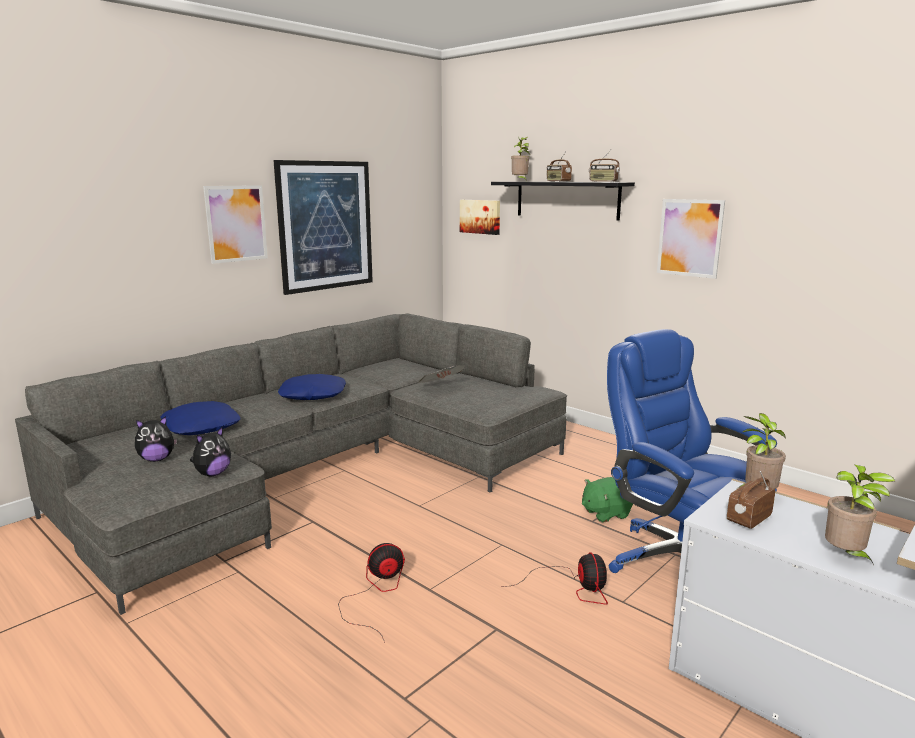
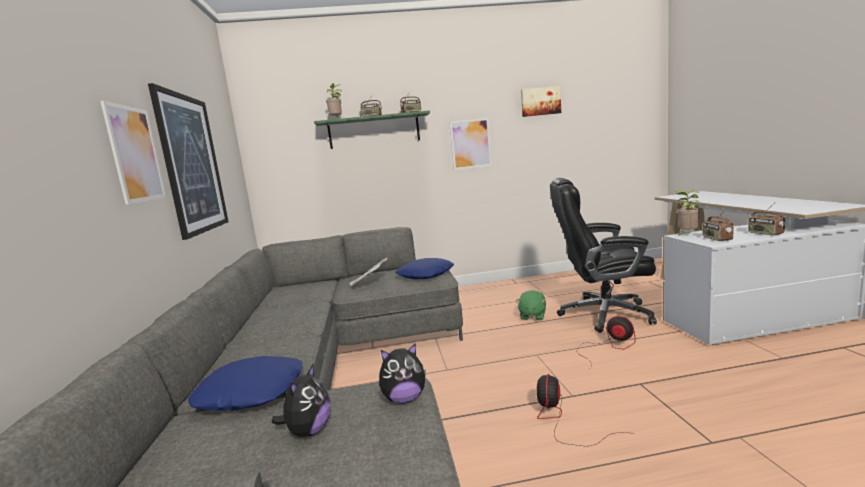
camera: 50 degrees left, 5 degrees down
(212, 474) = (404, 399): plush toy -> plush toy turned 90 degrees clockwise
(313, 395) = (285, 326): blue pillow -> blue pillow (426, 275)
(480, 216) = (290, 155): picture -> picture (540, 101)
(566, 200) = (374, 131): black shelf -> green shelf
(678, 562) = (603, 314): blue office chair -> black office chair
(846, 556) = (765, 234): potted plant -> radio

